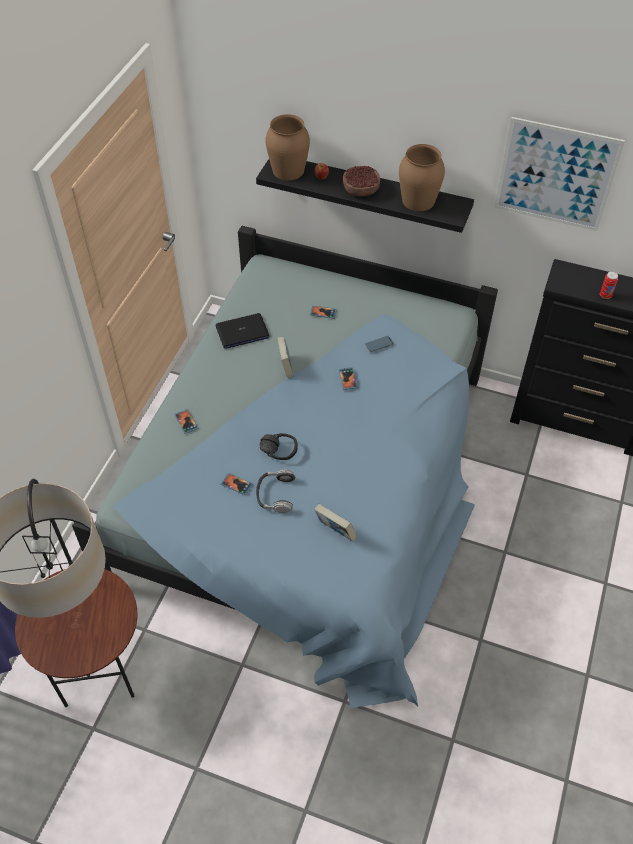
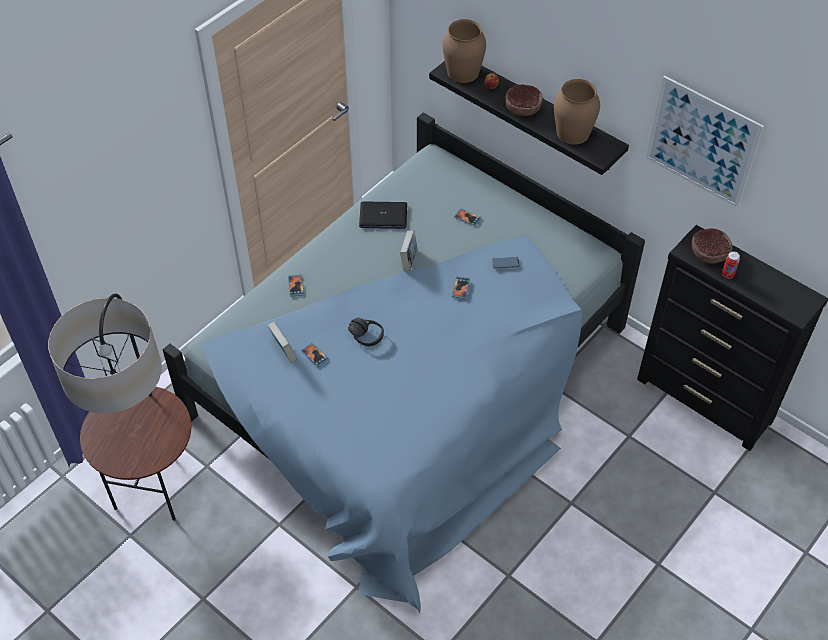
camera: 20 degrees right, 0 degrees up
(275, 494) = (345, 374): headphones -> none
(335, 531) = (383, 423): book -> book (283, 351)
(579, 281) = (709, 253): none -> bowl

